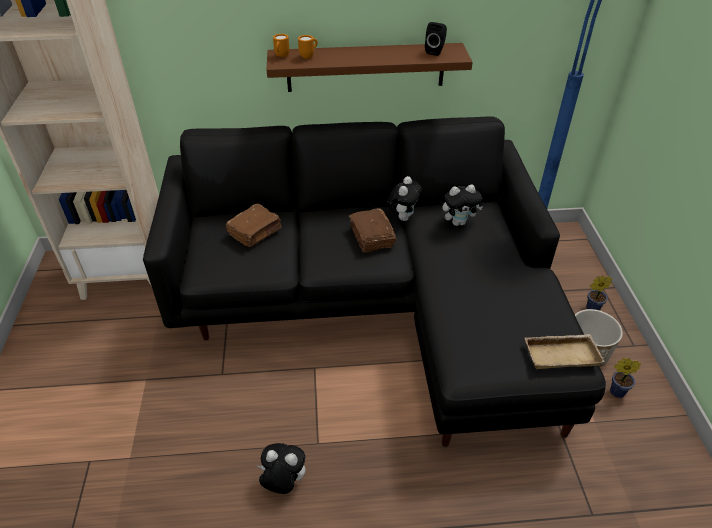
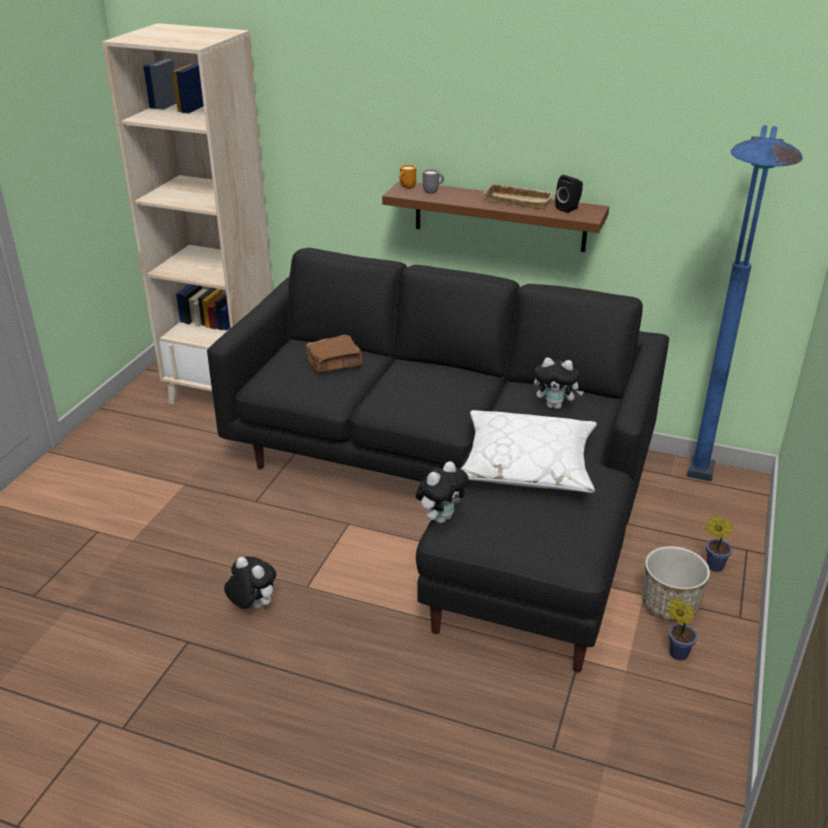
camera: 25 degrees right, 10 degrees down
(308, 56) = (433, 192): orange mug -> grey mug
(371, 237) = (448, 395): brown book -> none
(402, 217) = (499, 388): plush toy -> plush toy (441, 517)
(477, 285) = (527, 465): none -> white pillow
(561, 353) = (567, 545): beige tray -> beige tray (519, 200)

